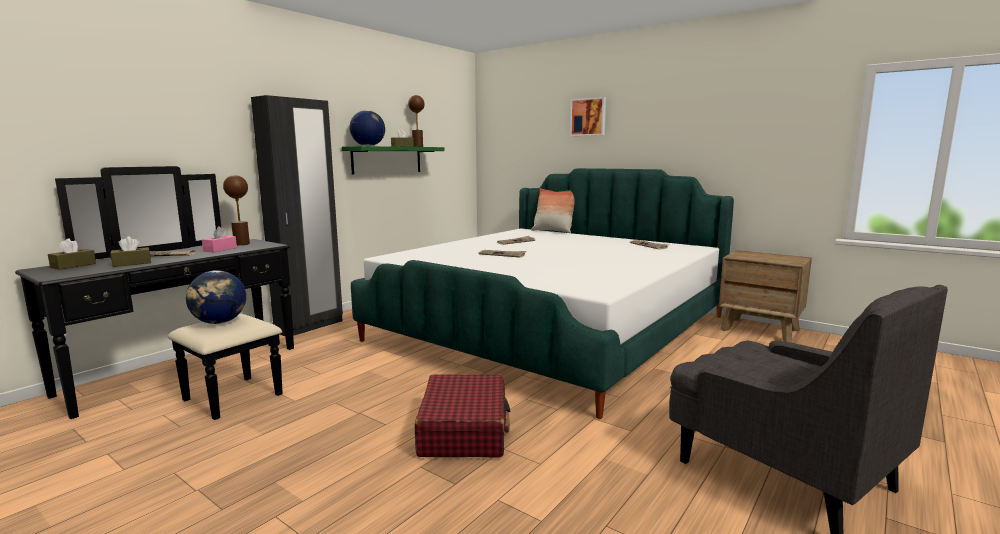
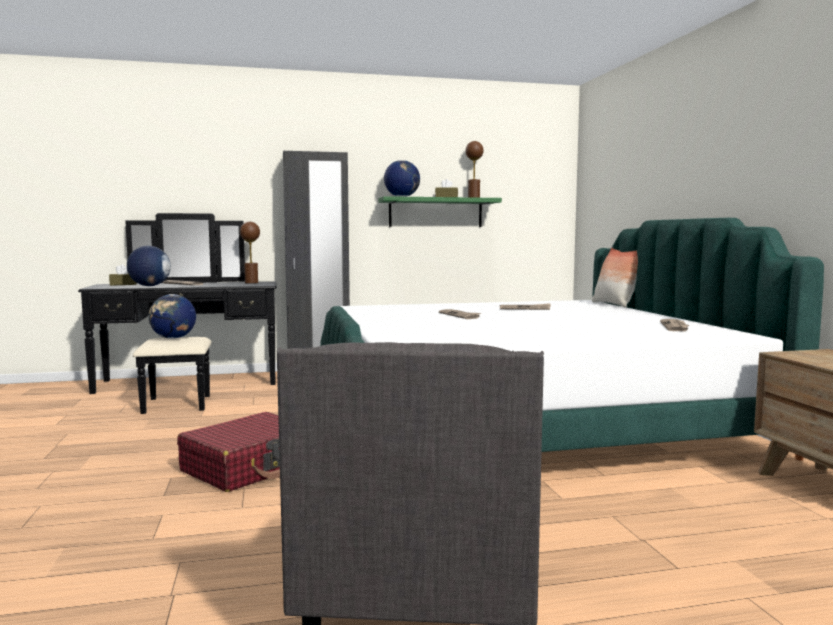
camera: 40 degrees right, 5 degrees down
(132, 263) = (149, 286): brown tissue box -> globe
(220, 249) = (224, 284): pink tissue box -> none
(588, 117) = (670, 150): picture -> none

